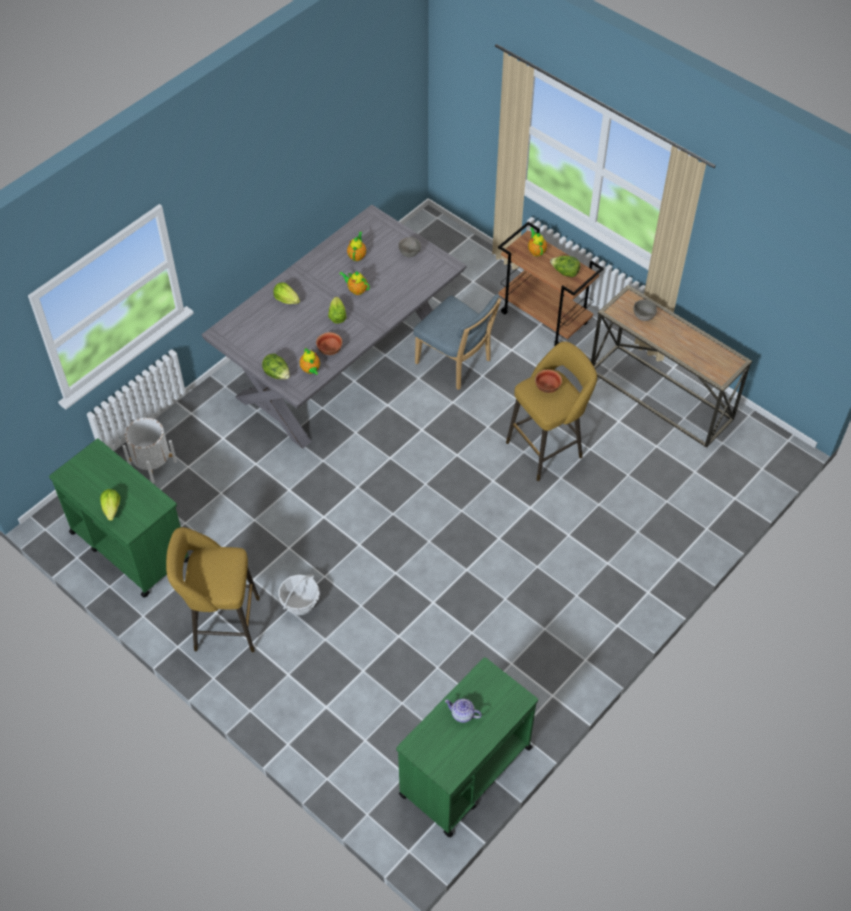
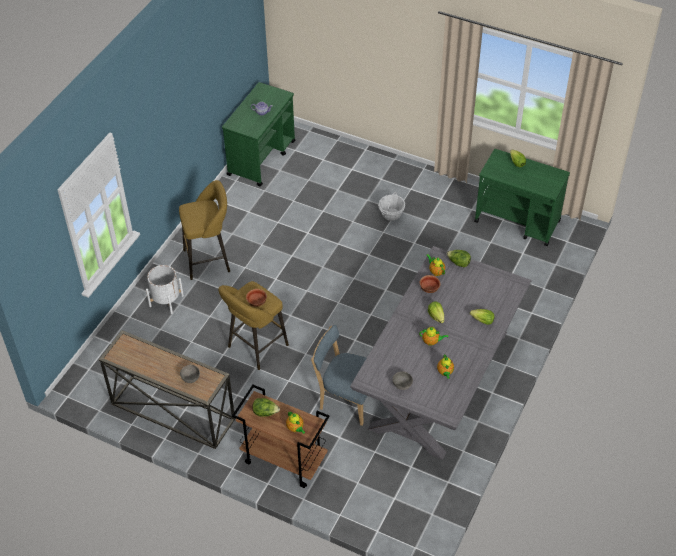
camera: 165 degrees right, 5 degrees down
(152, 464) = (536, 273): white planter -> white planter (166, 301)
(222, 624) = (433, 194): yellow stool -> yellow stool (210, 260)

